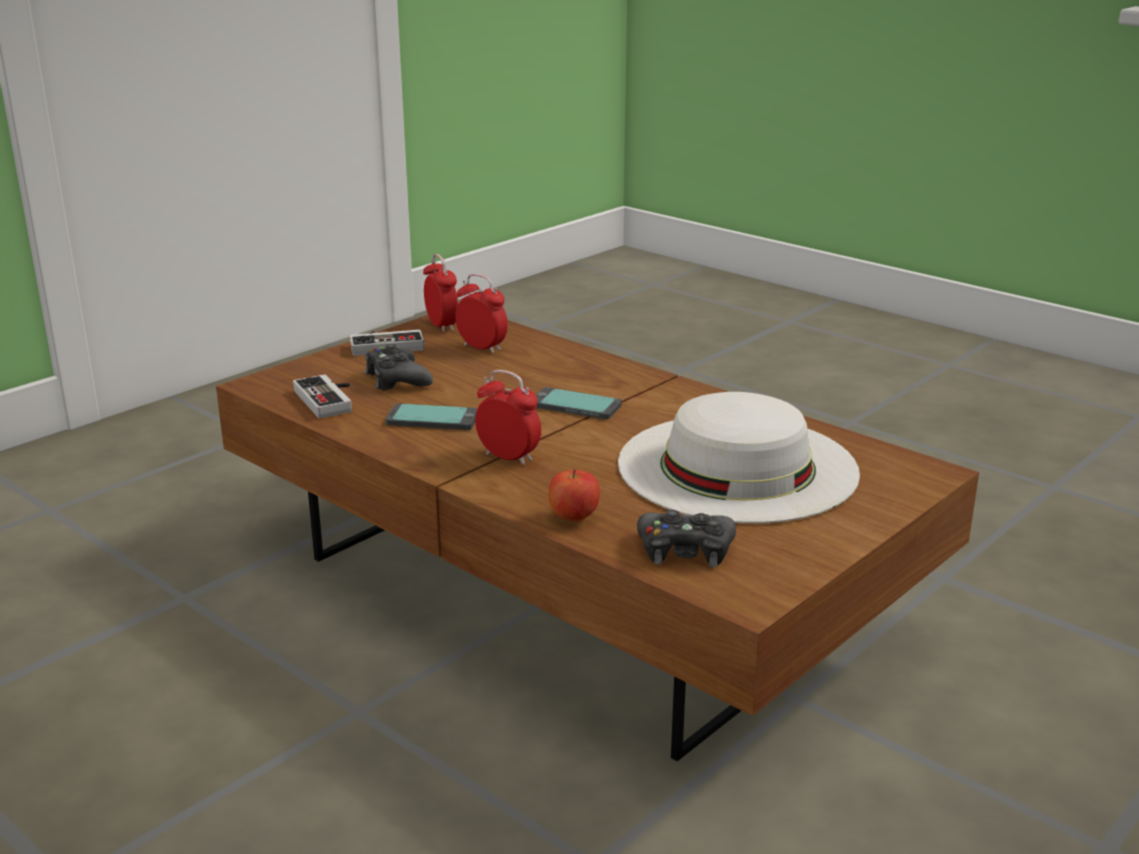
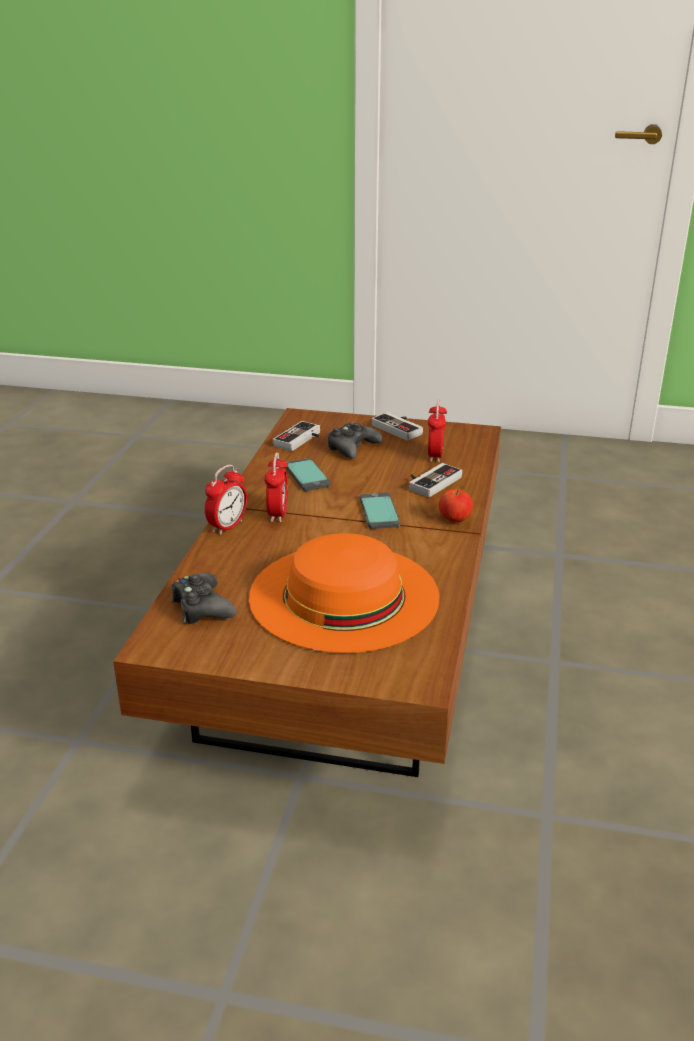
camera: 60 degrees right, 5 degrees up
(442, 326) = (454, 433): alarm clock -> alarm clock (227, 526)
(539, 365) = (430, 482): none -> game controller
(573, 518) = (213, 558): apple -> apple (454, 520)
(737, 466) = (344, 595): white hat -> orange hat

